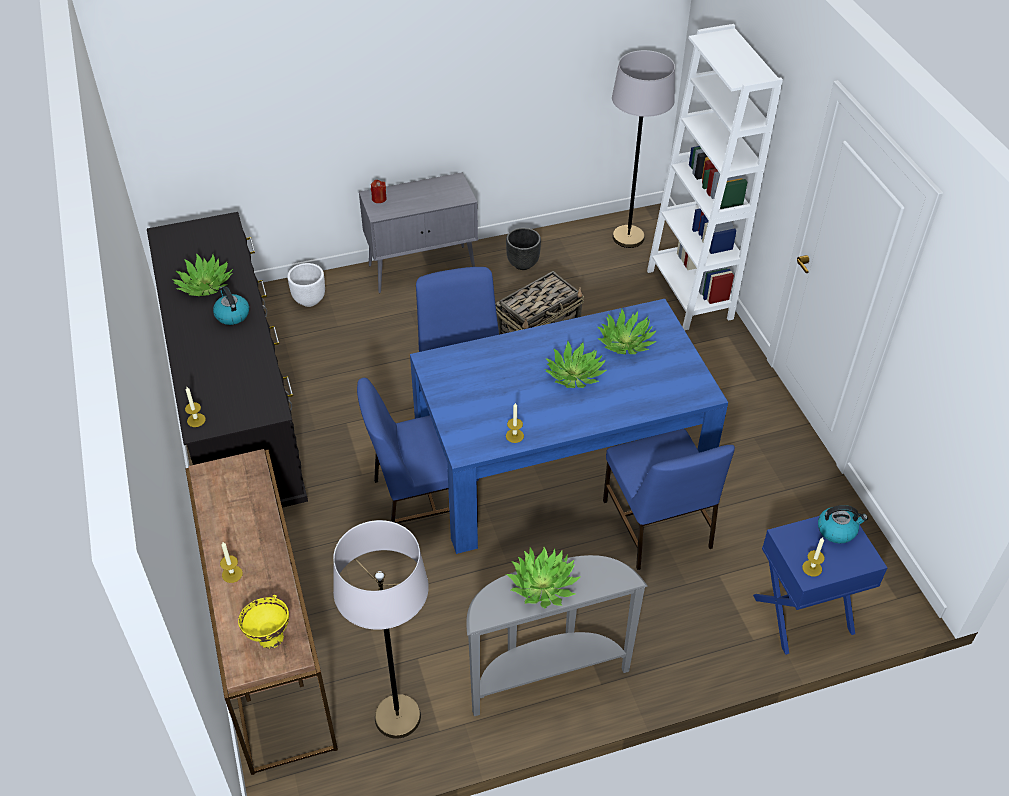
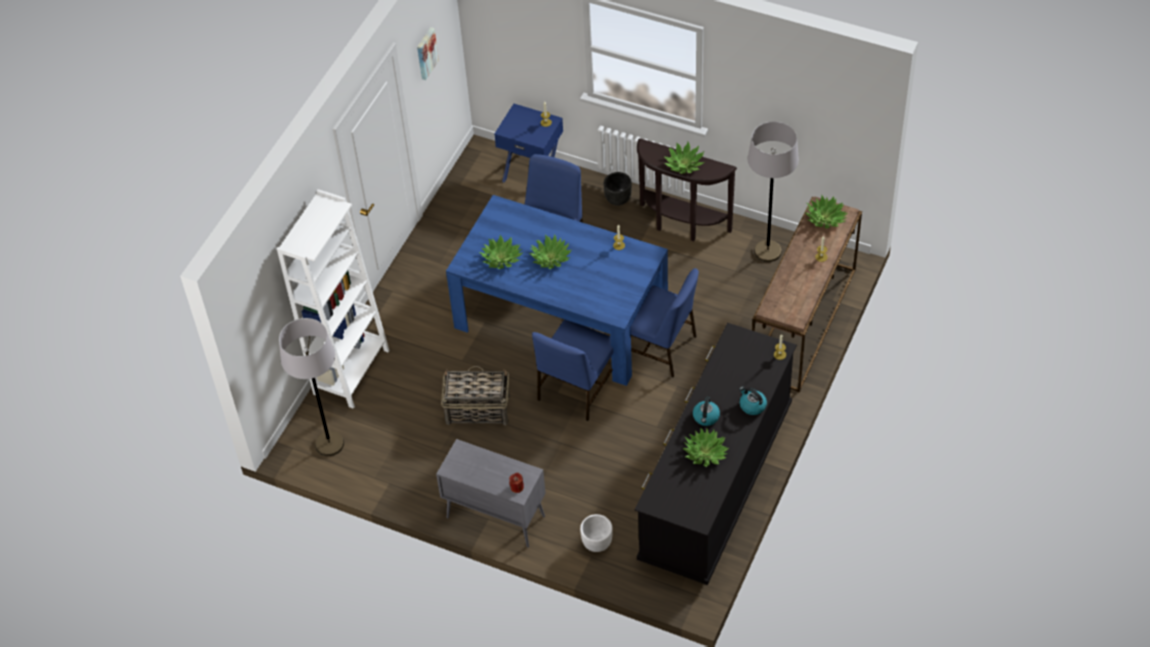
camera: 135 degrees left, 5 degrees up
(268, 638) = (825, 218): yellow bowl -> potted plant
(523, 264) = (424, 472): black planter -> black planter (617, 200)
(545, 675) = (681, 225): grey console table -> brown console table
(837, 530) = (513, 128): kettle -> kettle (752, 405)
(959, 332) = (426, 53): none -> picture

